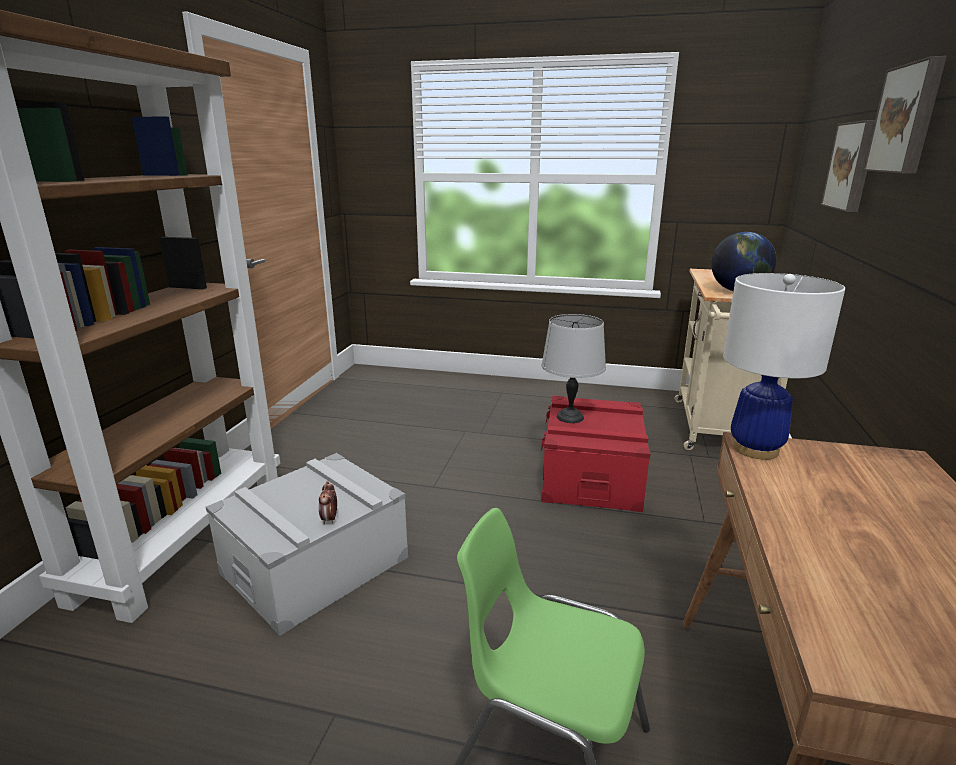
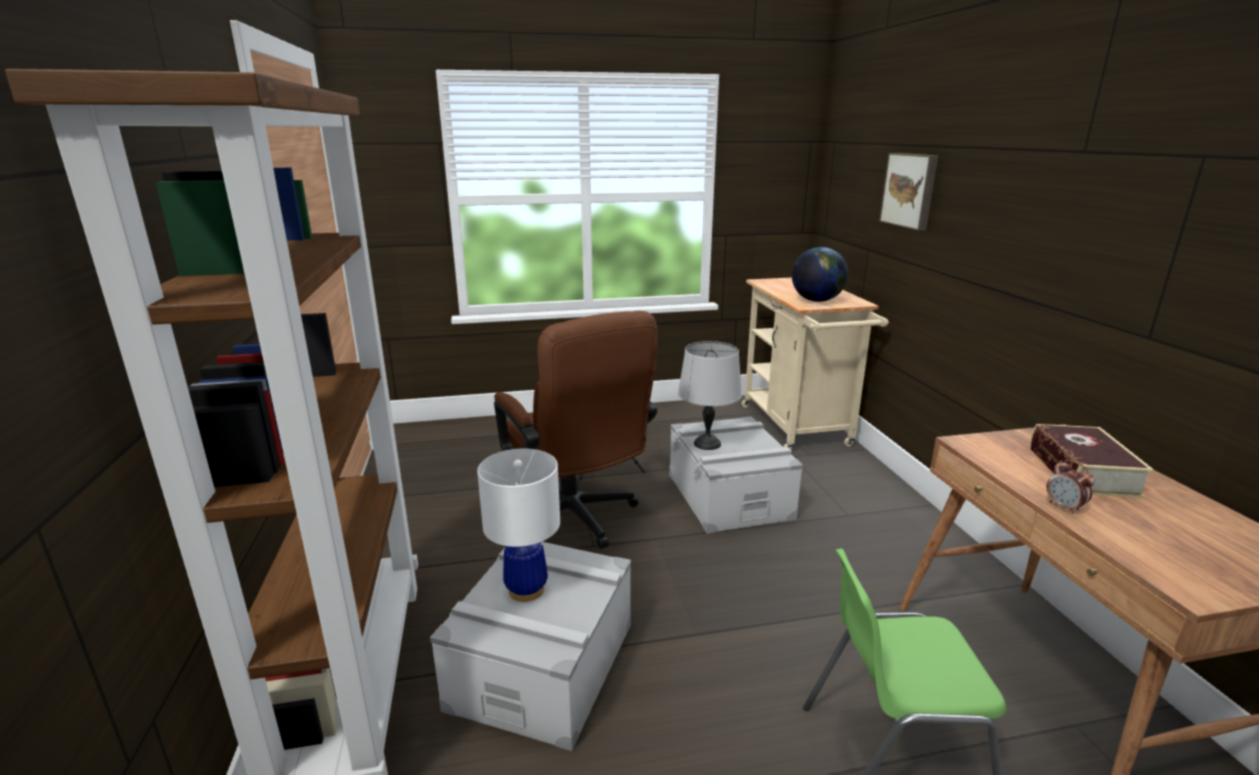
camera: 25 degrees left, 0 degrees up
(329, 519) = (584, 608): alarm clock -> alarm clock (1064, 507)
(437, 463) = (576, 520): none -> brown office chair
(591, 476) = (729, 496): red storage box -> grey storage box
(755, 449) = (972, 447): white table lamp -> white table lamp (526, 590)
(874, 501) = (1082, 471): none -> book
(907, 119) = (976, 160): picture -> none

